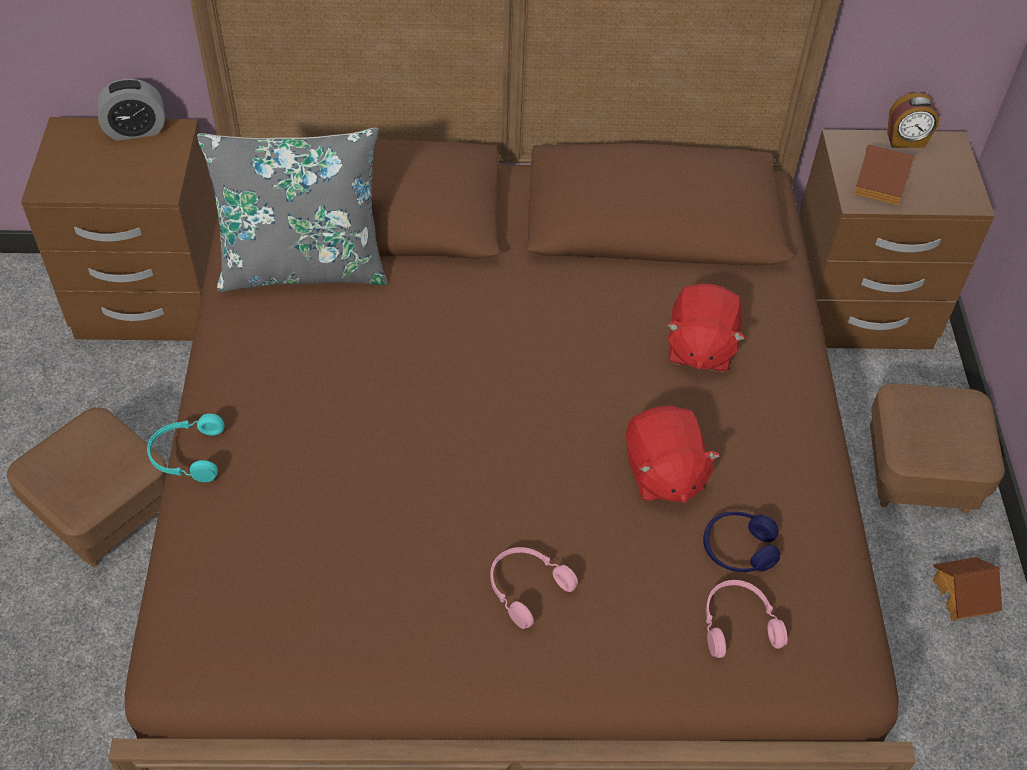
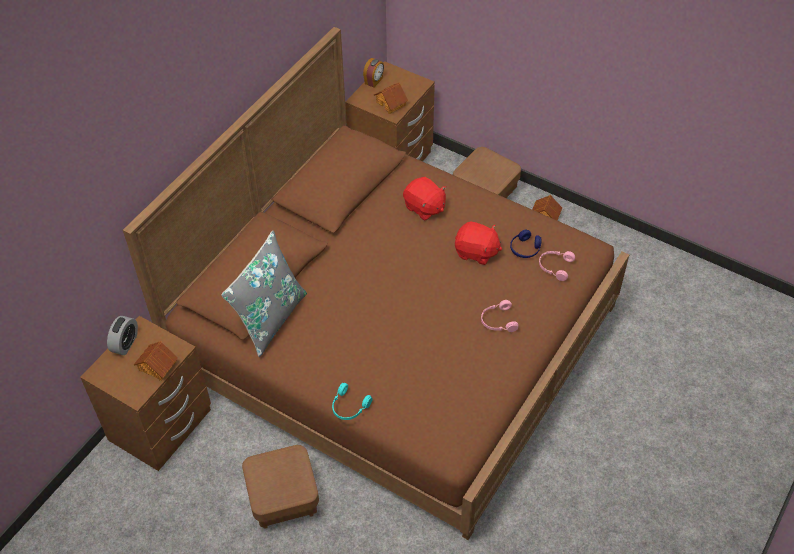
camera: 55 degrees left, 0 degrees up
(114, 181) = (156, 366): none -> toy house

